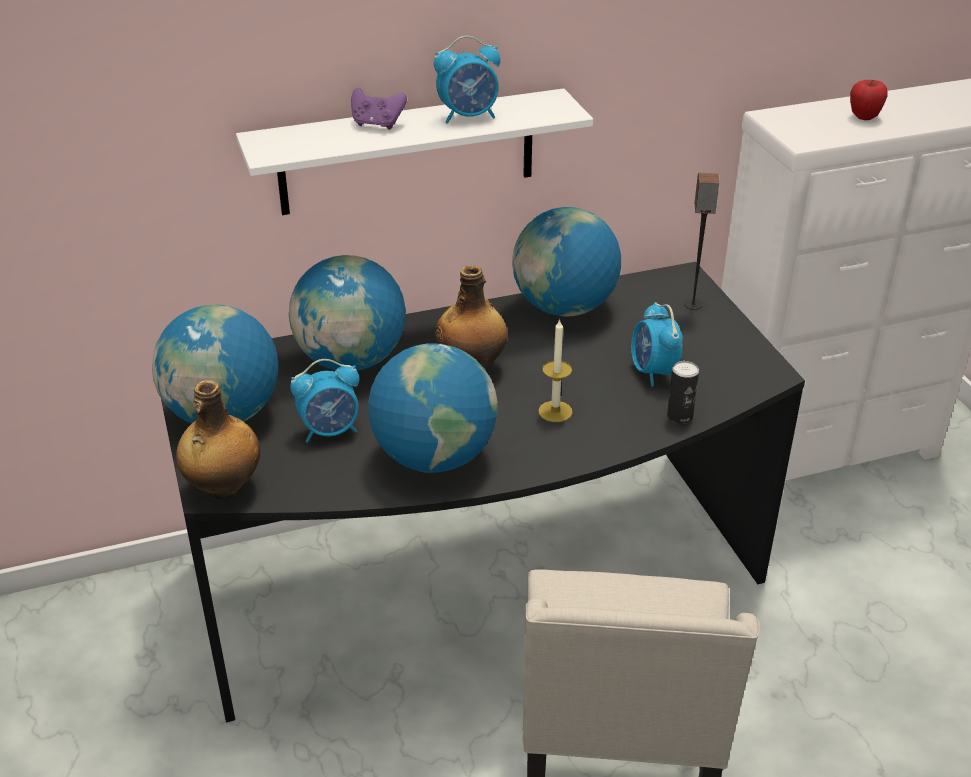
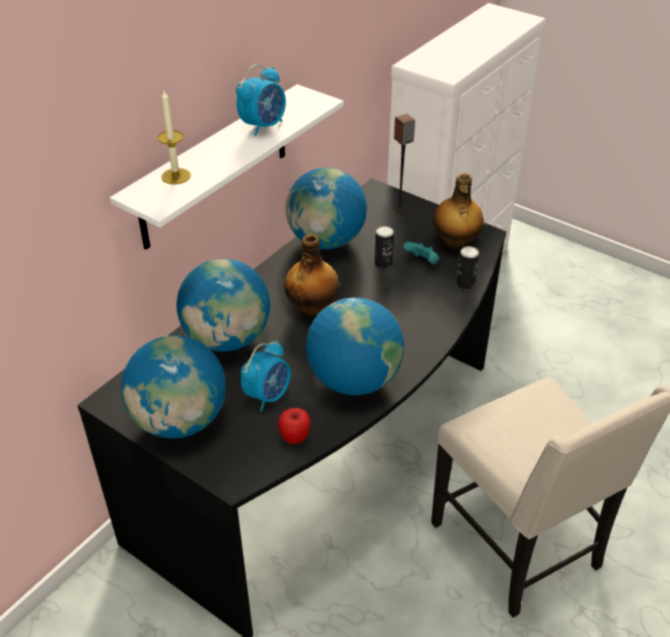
camera: 35 degrees left, 5 degrees up
(223, 488) = (239, 473): bottle -> bottle (455, 243)
(377, 124) = (208, 153): purple game controller -> none
(555, 411) = (393, 314): candle -> candle (176, 176)
(604, 355) = (383, 263): none -> can
(653, 372) = (422, 262): alarm clock -> turquoise game controller
(864, 117) = (461, 48): apple -> apple (294, 438)

